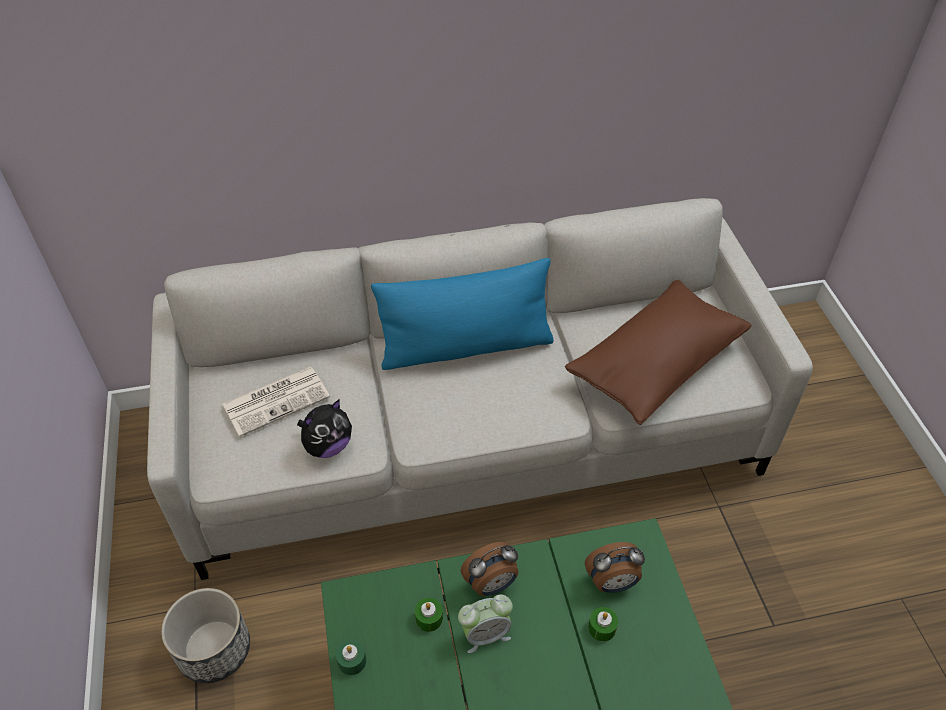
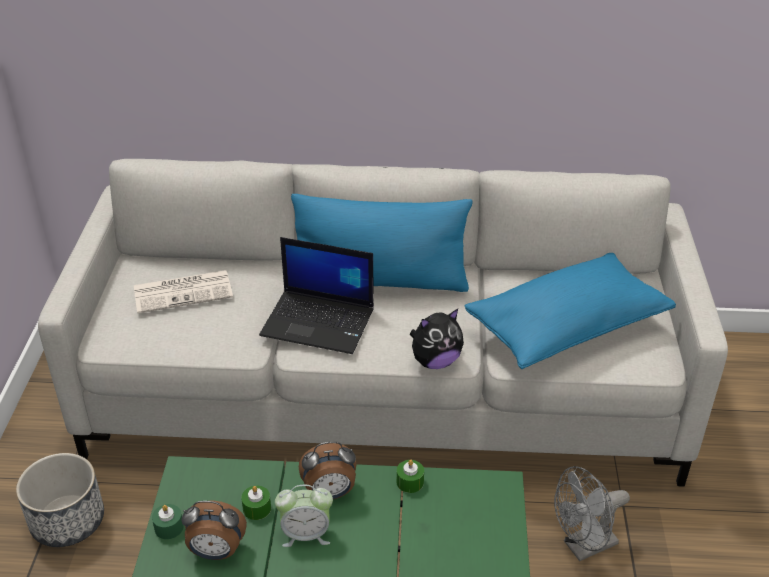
camera: 15 degrees right, 10 degrees down
(328, 446) = (215, 337): plush toy -> plush toy (435, 361)
(425, 407) = (319, 322): none -> laptop
(602, 628) = (426, 555): green candle -> green candle (410, 482)
(612, 583) = (453, 518): alarm clock -> alarm clock (216, 552)
(655, 364) = (566, 328): brown pillow -> blue pillow
(698, 555) = (584, 547): none -> grey fan

